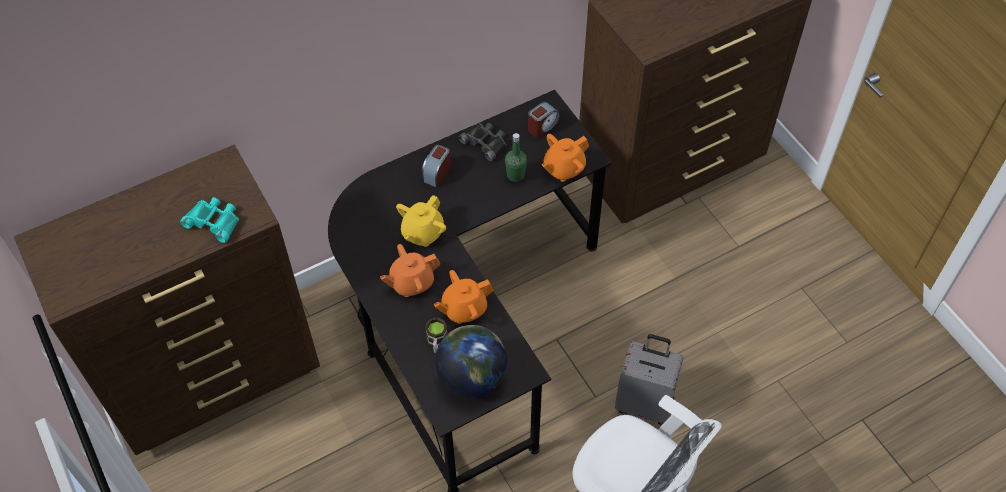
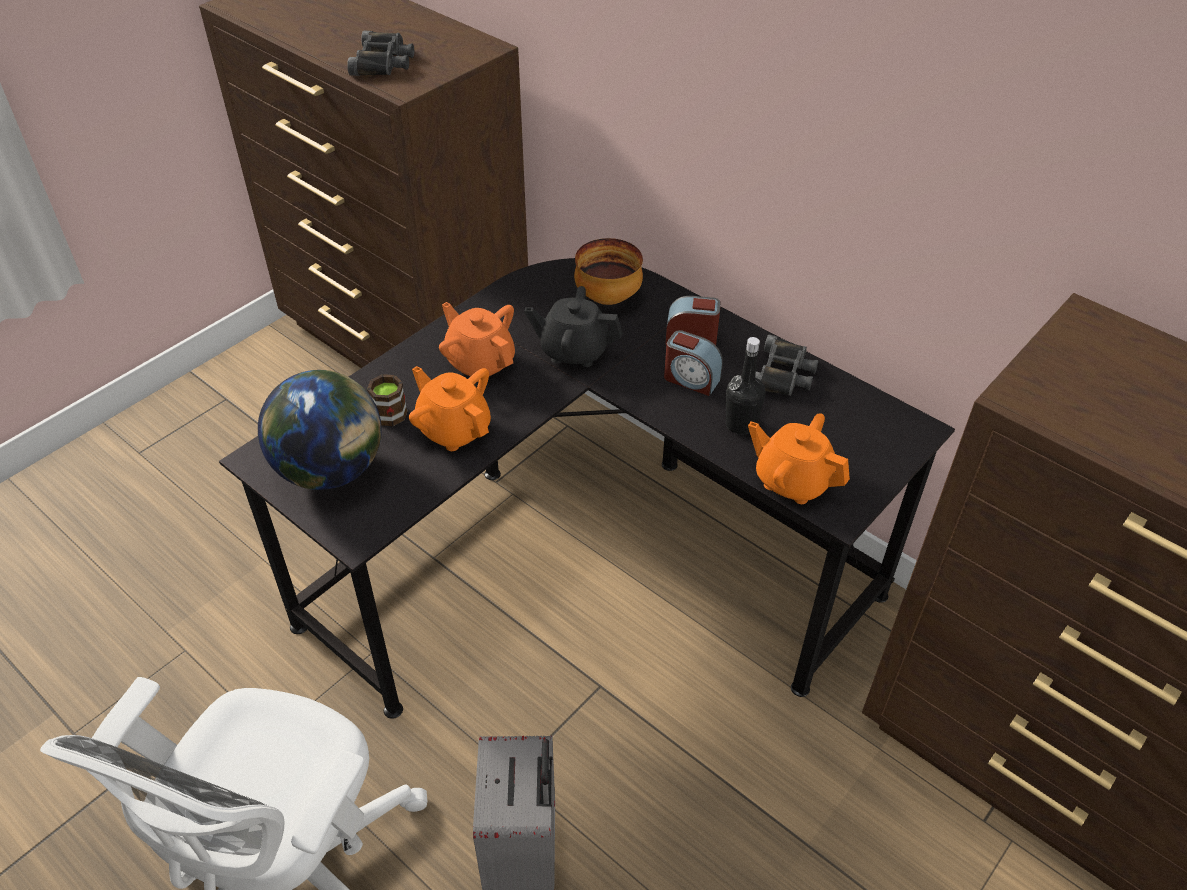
camera: 70 degrees right, 10 degrees down
(214, 221) = (383, 62): turquoise binoculars -> black binoculars
(382, 202) = (608, 298): none -> bowl
(422, 233) = (574, 351): yellow teapot -> black teapot
(515, 175) = (741, 424): green bottle -> black bottle
(542, 126) = (863, 432): alarm clock -> alarm clock (691, 379)

